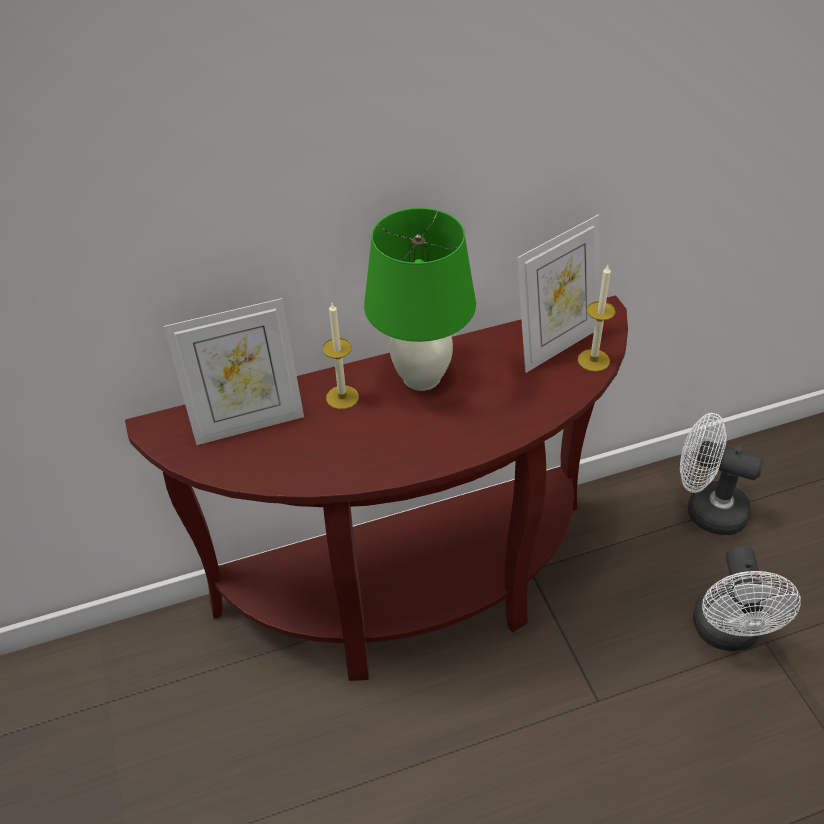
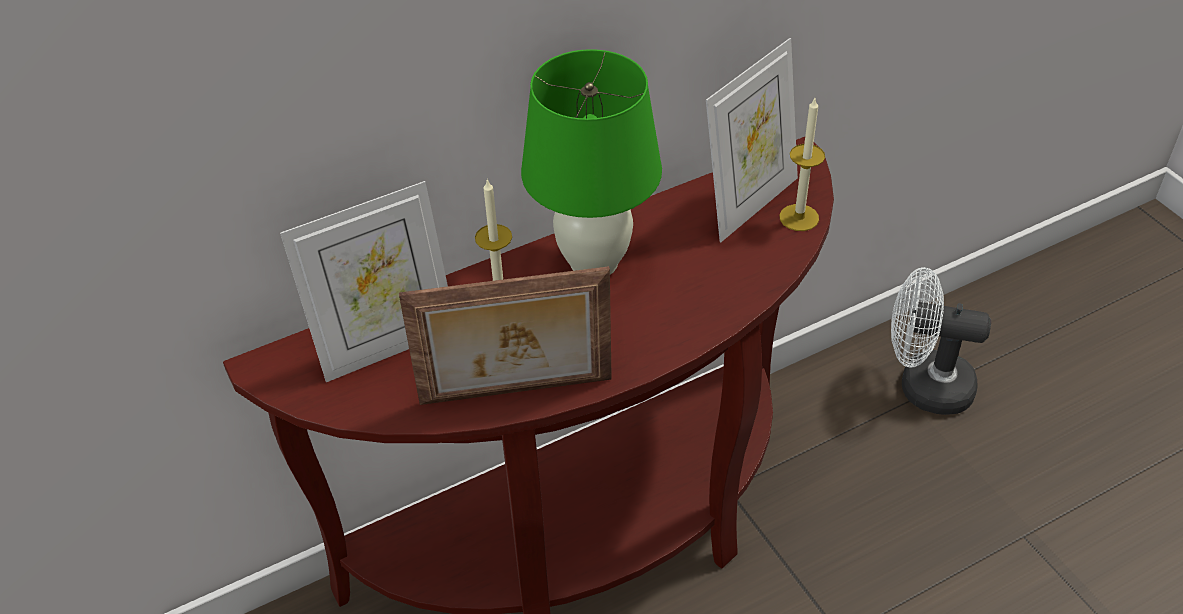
camera: 10 degrees left, 0 degrees up
(337, 472) = (516, 393): none -> picture frame
(728, 634) = (978, 532): white fan -> none

